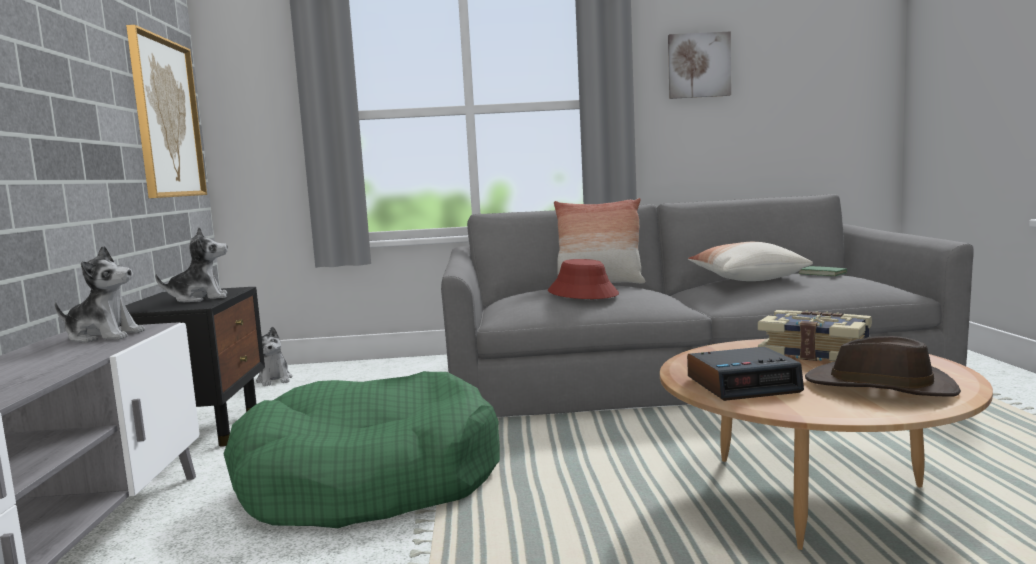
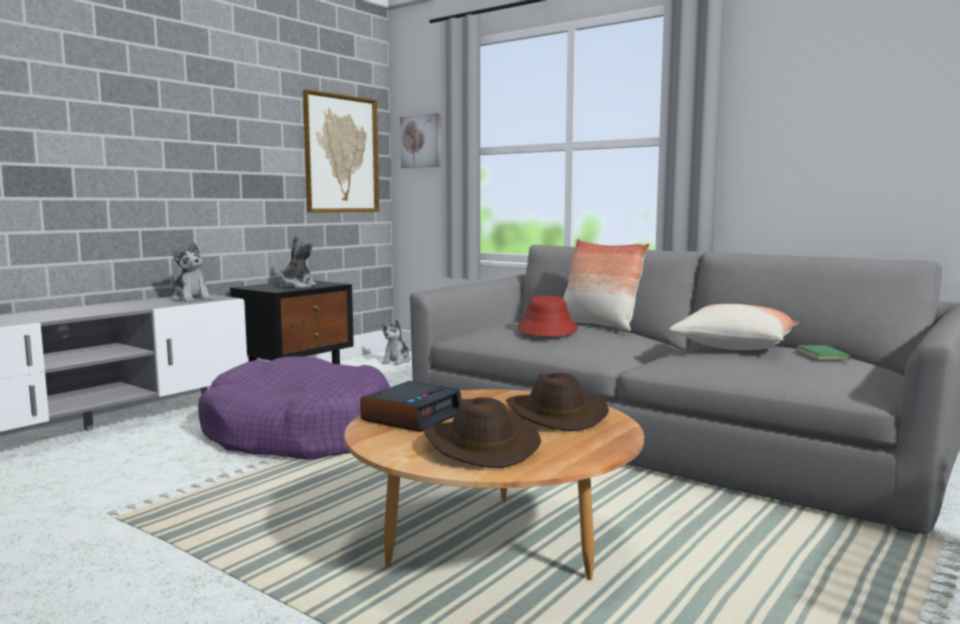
camera: 40 degrees right, 0 degrees up
(199, 298) = (296, 286): plush toy -> plush toy turned 90 degrees counterclockwise
(369, 480) = (297, 433): green dog bed -> purple dog bed
(698, 65) = (808, 94): picture -> picture (422, 141)
(743, 384) = (412, 416): alarm clock -> alarm clock turned 90 degrees counterclockwise
(815, 352) = (553, 415): book -> brown hat

